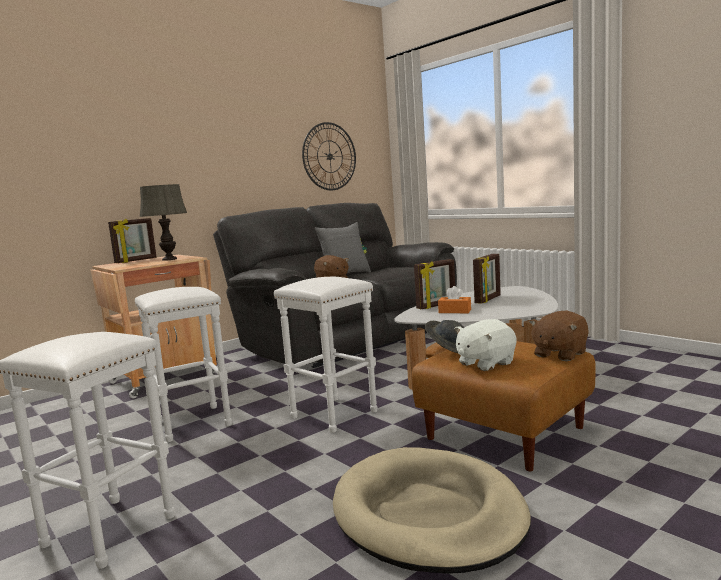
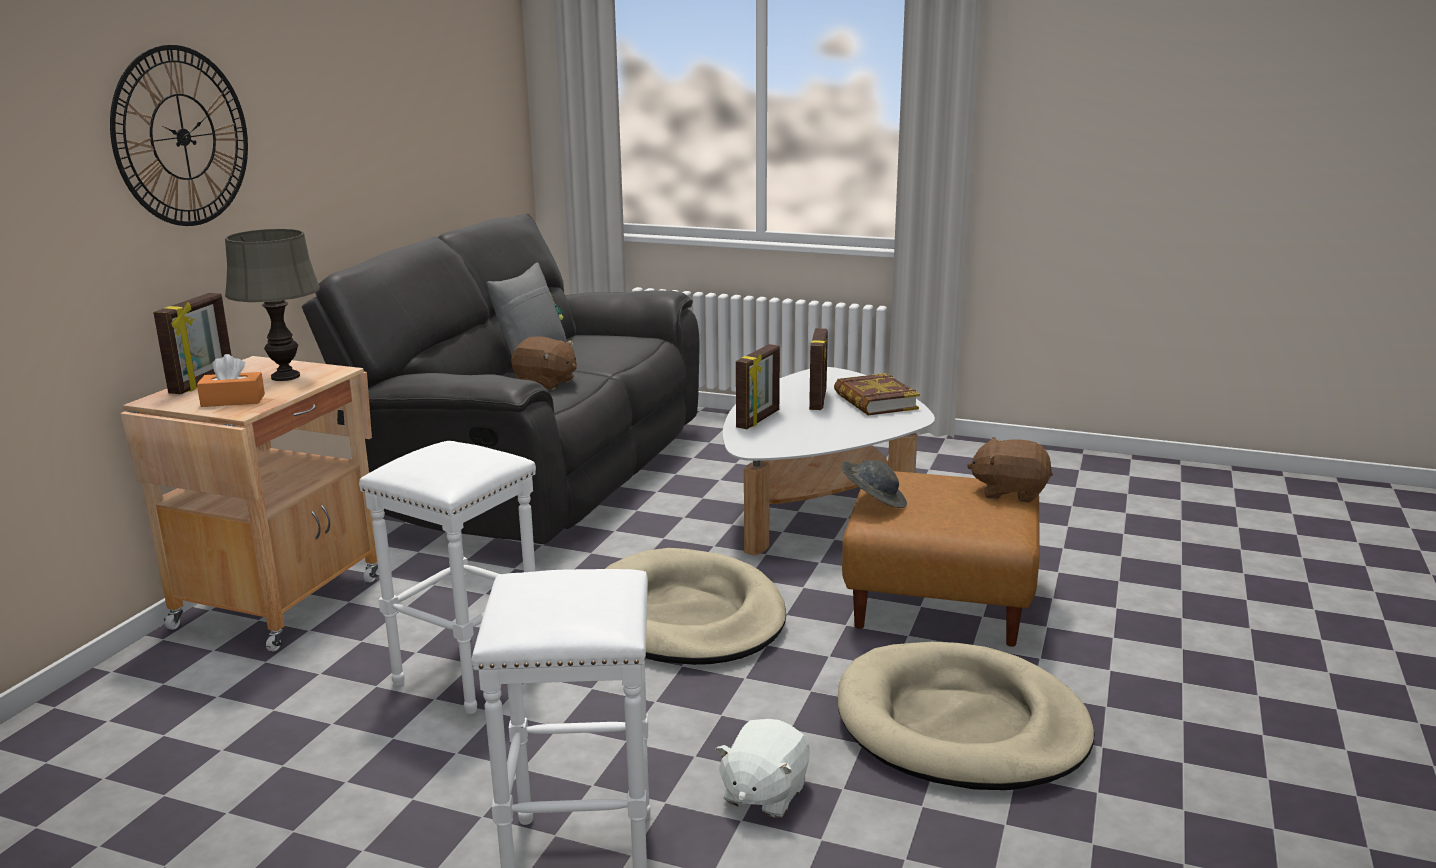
camera: 30 degrees left, 10 degrees up
(329, 156) = (452, 129): wall clock -> wall clock (183, 137)
(334, 415) = (686, 616): white stool -> beige dog bed
(454, 311) = (801, 429): orange tissue box -> orange tissue box (233, 400)
(485, 363) = (943, 519): white plush toy -> white plush toy (764, 793)
(525, 301) = (875, 401): none -> book
(559, 354) = (1010, 492): brown plush toy -> brown plush toy turned 90 degrees clockwise

